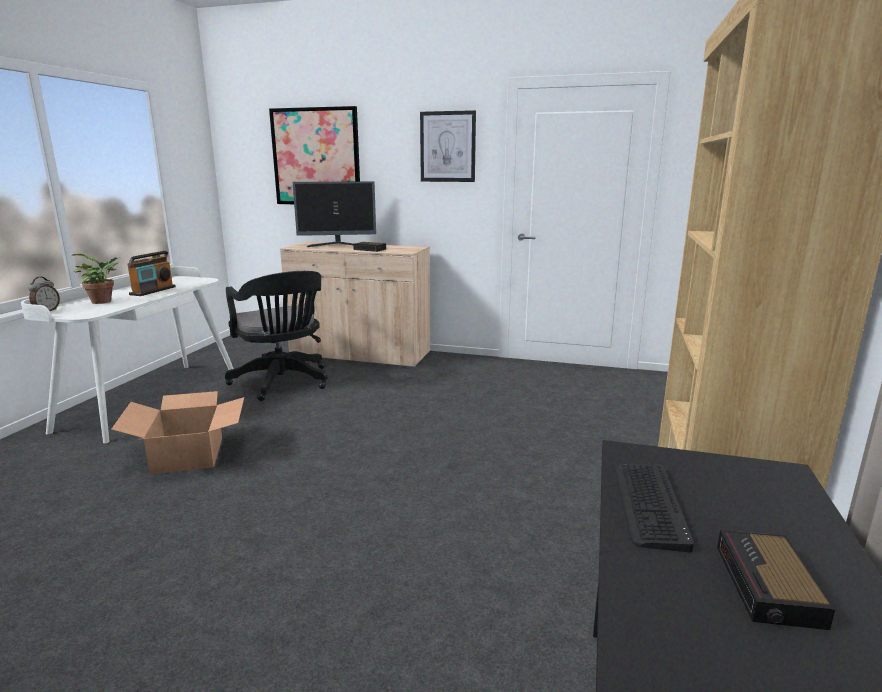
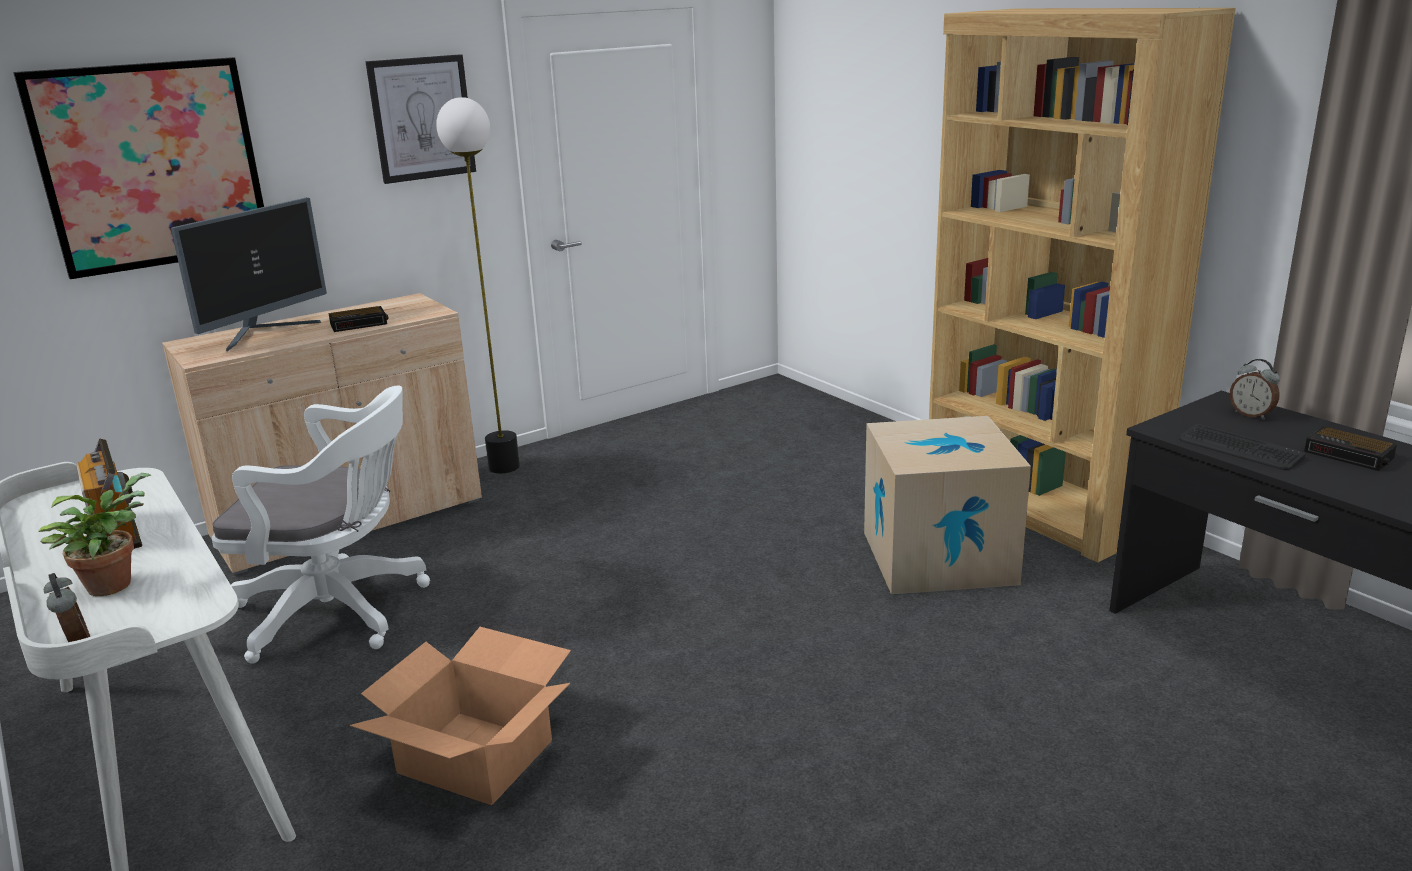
camera: 50 degrees left, 5 degrees up
(283, 383) = (340, 612): black office chair -> white office chair
(453, 360) = (503, 467): none -> floor lamp
(554, 514) = (938, 557): none -> cardboard box
(768, 493) = (1251, 415): none -> alarm clock

